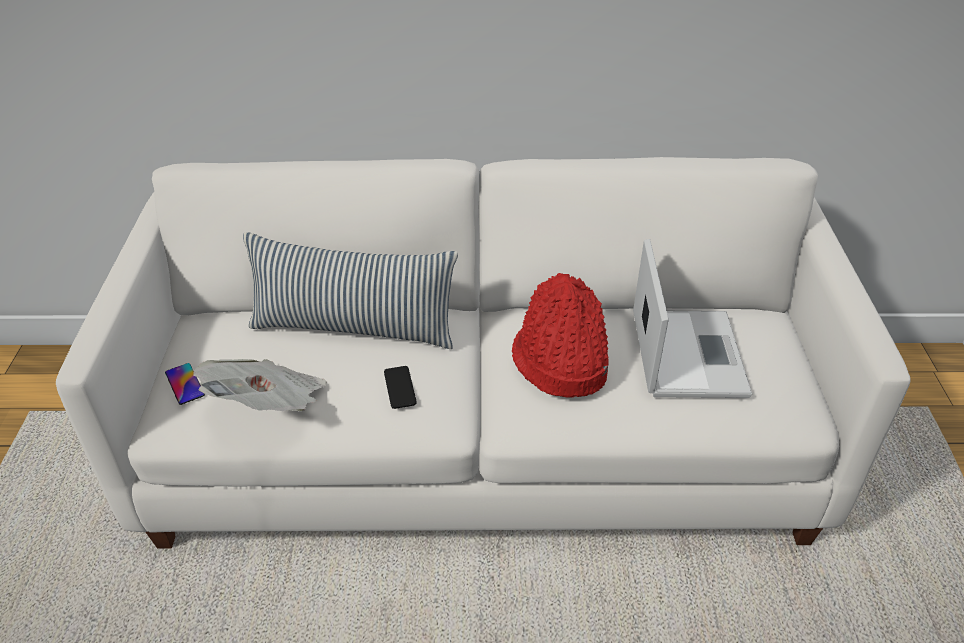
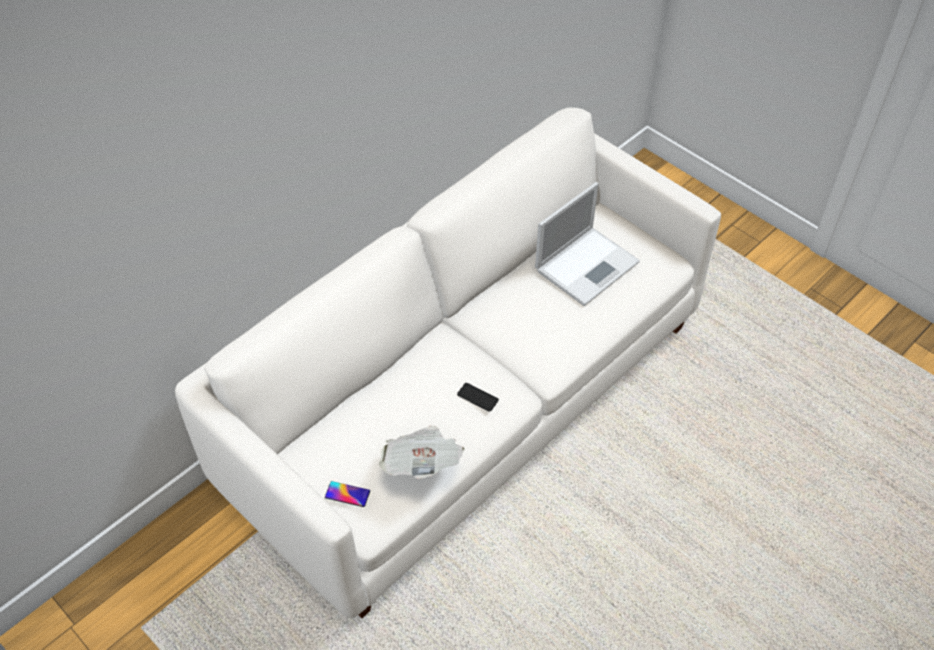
camera: 45 degrees left, 10 degrees up
(353, 328) = (400, 384): pillow -> none
(559, 362) = (535, 318): red hat -> none
(686, 352) = (588, 265): laptop -> laptop turned 90 degrees clockwise

